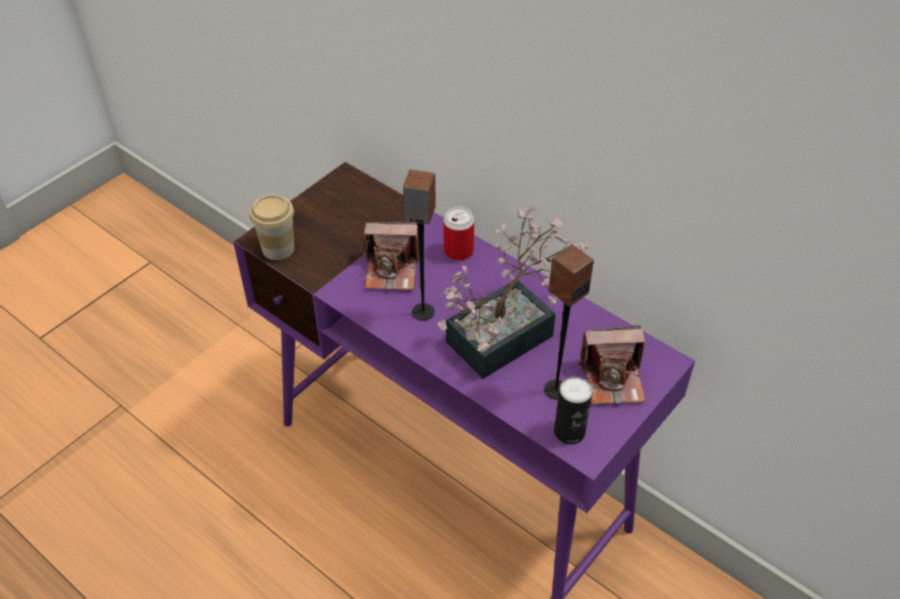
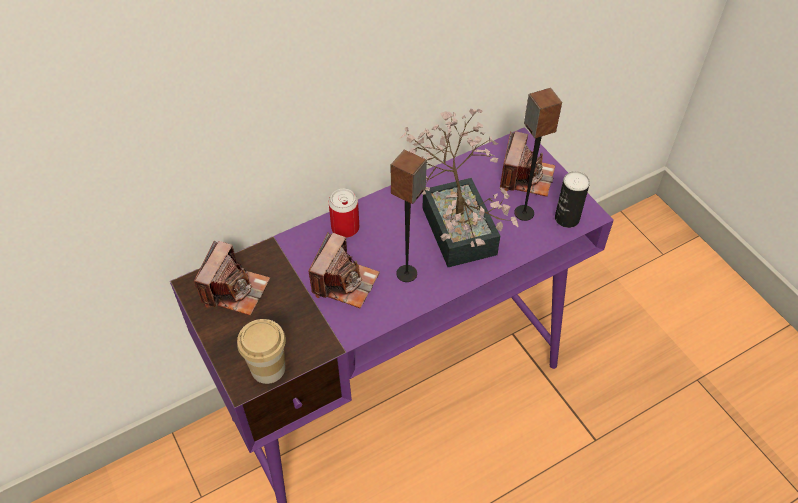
camera: 70 degrees left, 5 degrees up
(351, 202) = (235, 290): none -> camera

